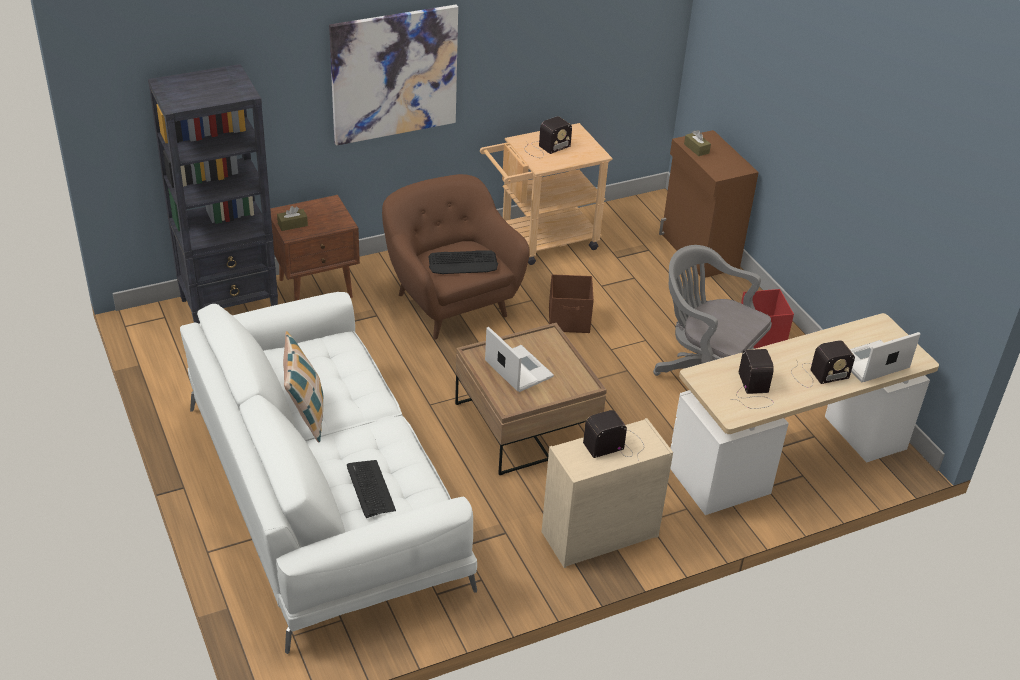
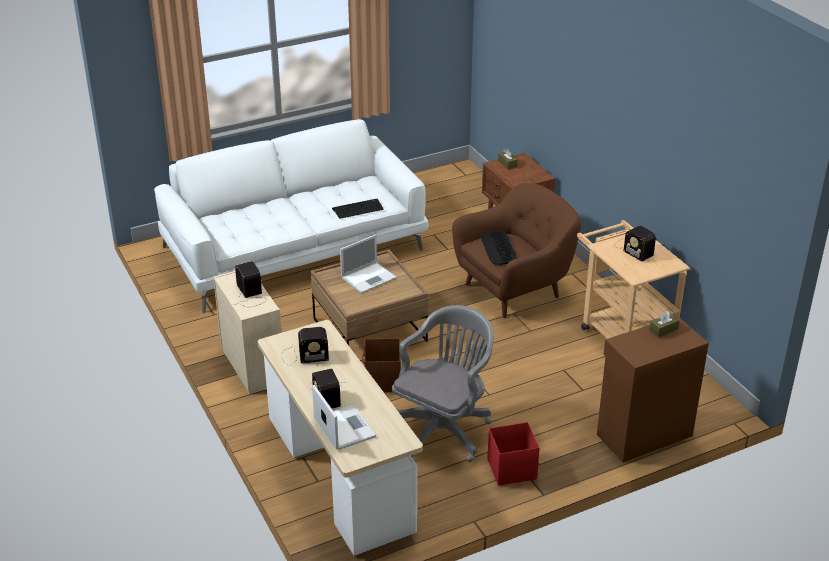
camera: 90 degrees right, 5 degrees down
(230, 308) = (481, 197): black bookcase -> none
(305, 415) = (310, 195): pillow -> none
(370, 488) = (238, 221): keyboard -> keyboard (358, 209)
(394, 74) = (595, 111): picture -> none
(569, 321) = (506, 351): brown storage box -> brown storage box (382, 381)

